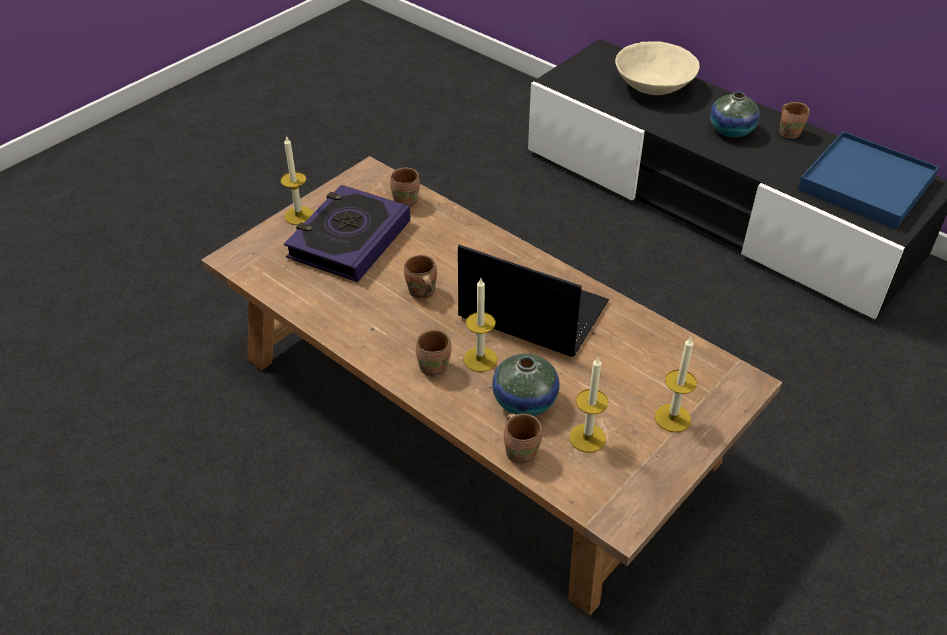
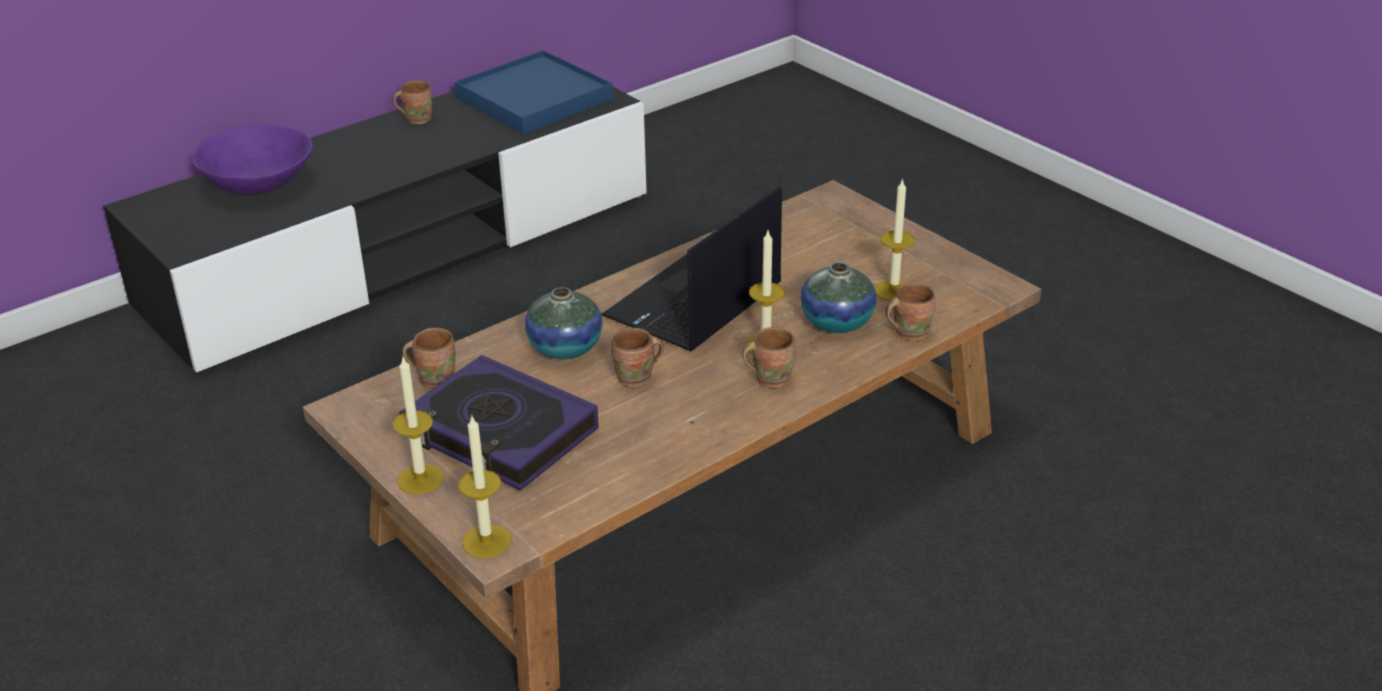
camera: 80 degrees left, 10 degrees down
(654, 86) = (258, 183): beige bowl -> purple bowl
(672, 418) = (873, 241): candle -> candle (486, 541)
(731, 130) = (390, 151): vase -> vase (565, 348)

